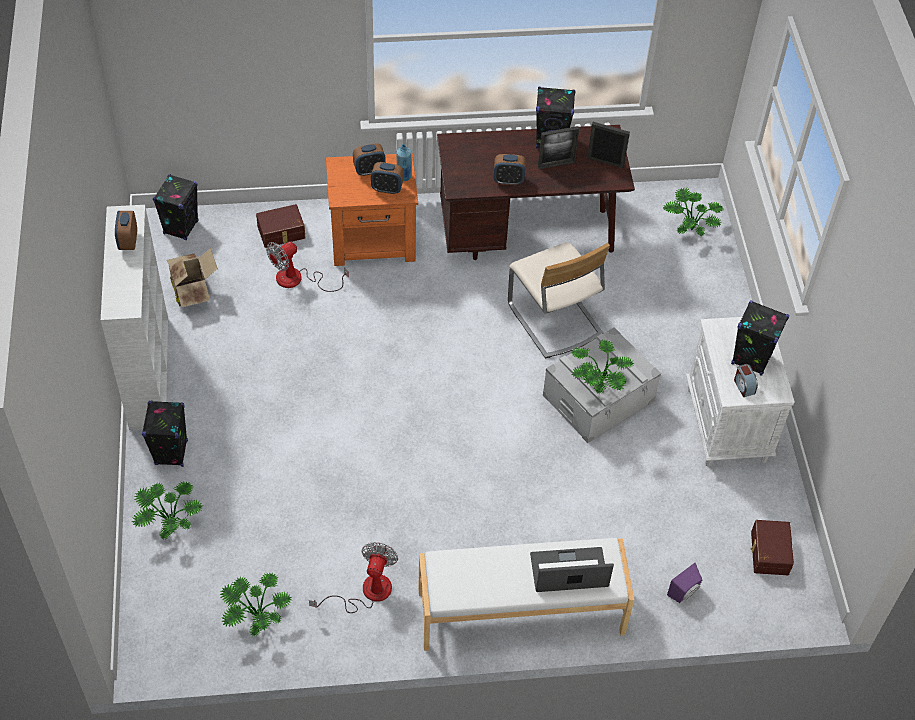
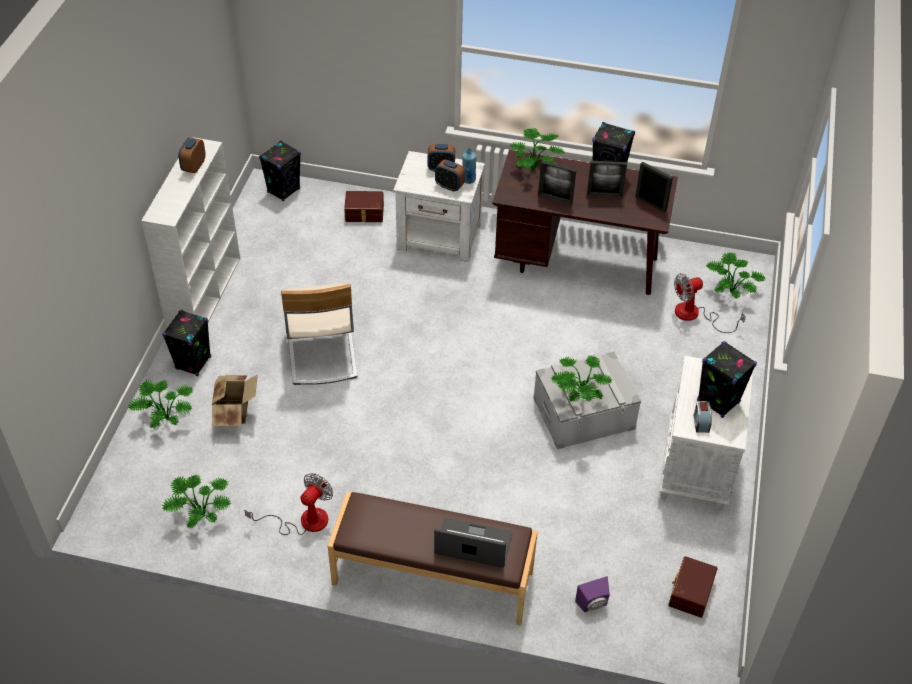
camera: 20 degrees right, 5 degrees down
(193, 291) = (271, 241): cardboard box -> cardboard box (235, 412)
(298, 280) = (361, 253): fan -> fan (695, 315)
(374, 240) = (440, 237): orange nightstand -> white nightstand
(474, 149) = (536, 169): none -> potted plant
(508, 180) = (555, 200): alarm clock -> picture frame
(521, 613) = (432, 578): white bench -> brown bench
(554, 320) = (571, 338): beige chair -> beige chair (321, 354)

